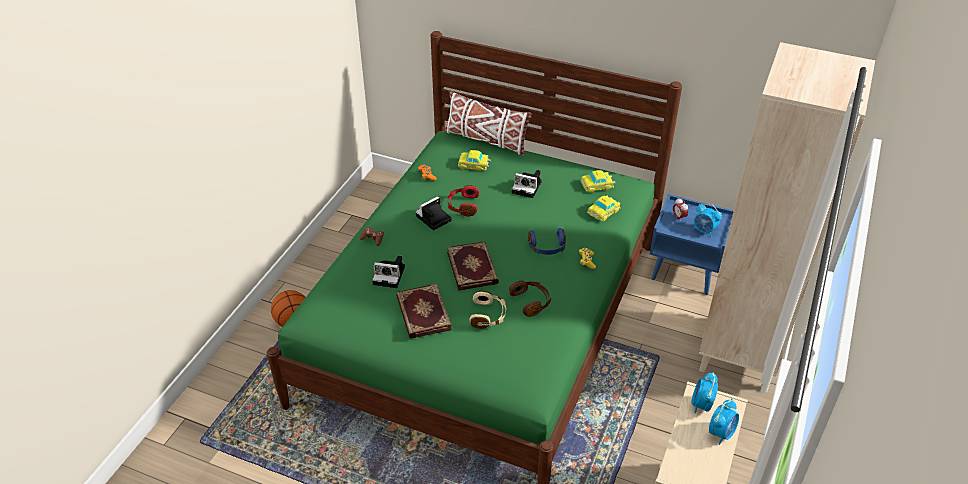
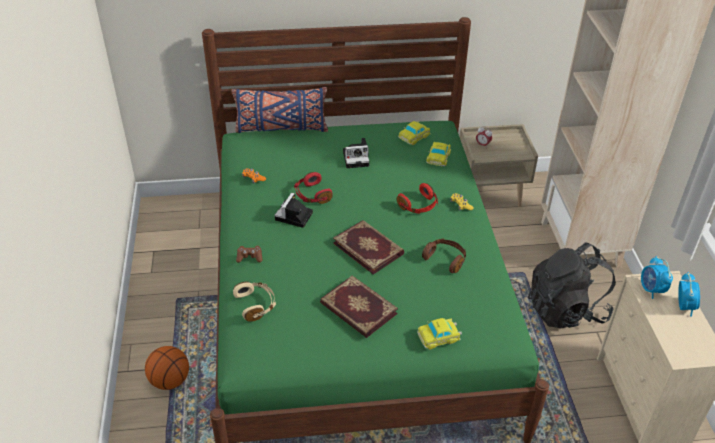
camera: 30 degrees left, 0 degrees up
(390, 275) = (297, 286): camera -> none
(474, 164) = (290, 154): toy car -> toy car (439, 336)
(486, 140) = (281, 128): white pillow -> blue pillow
(488, 315) = (419, 287): beige headphones -> beige headphones (256, 305)
(547, 248) = (419, 206): blue headphones -> red headphones
(673, 407) = (566, 310): none -> black backpack
(685, 271) = (490, 193): blue nightstand -> beige nightstand
(704, 230) = (510, 149): alarm clock -> none

